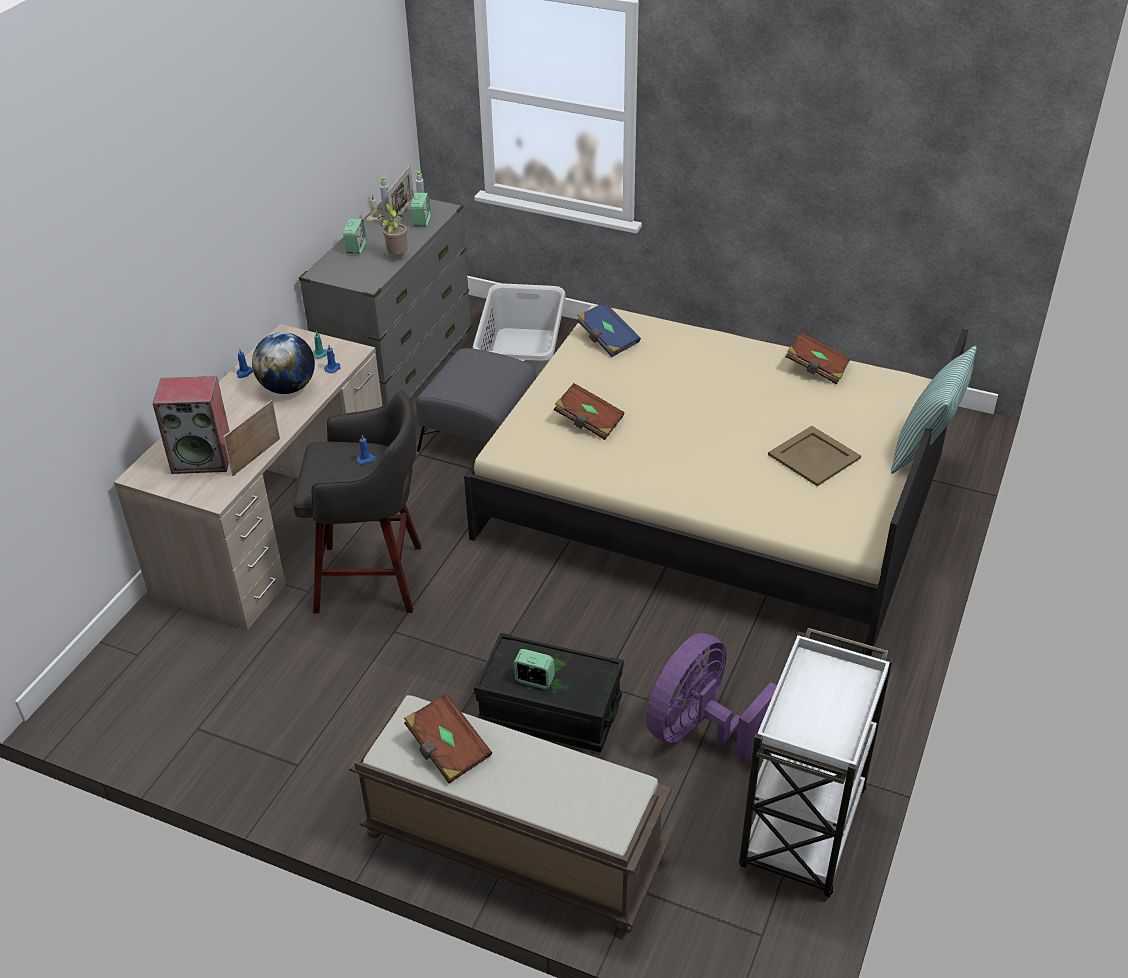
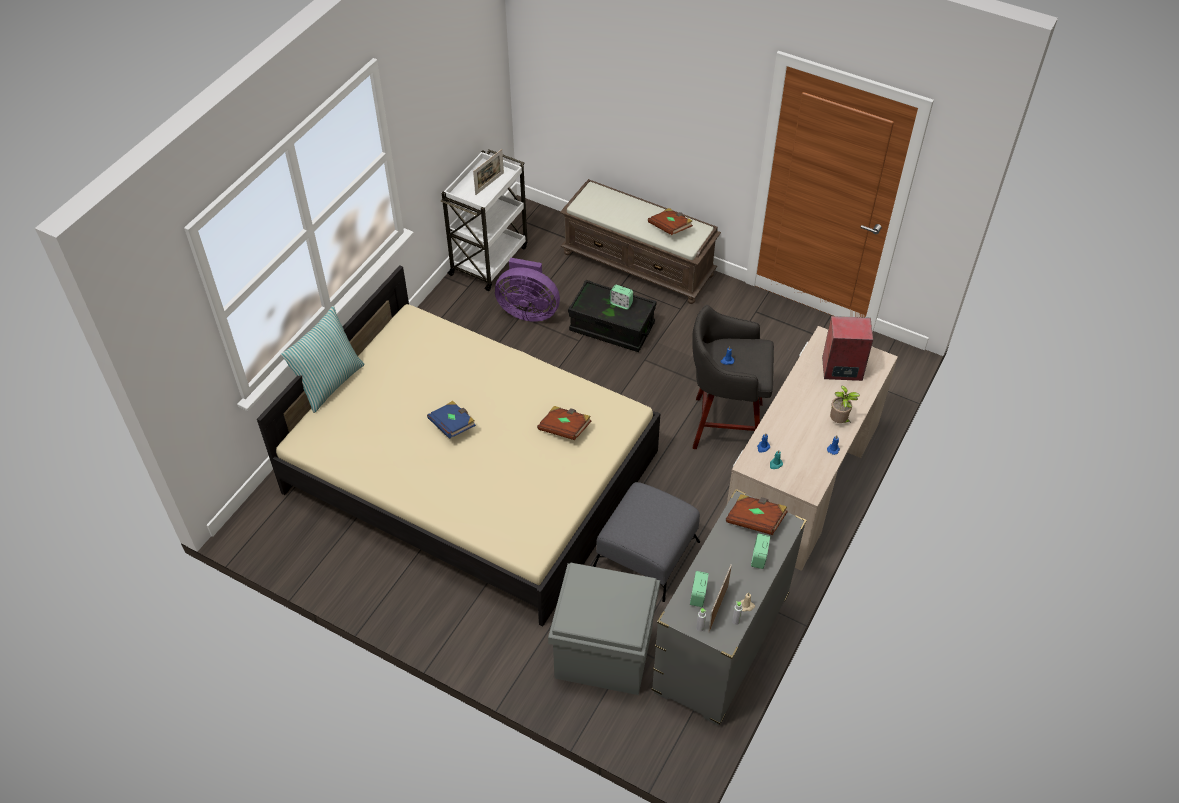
camera: 175 degrees left, 10 degrees up
(256, 457) = (804, 367): picture frame -> picture frame (489, 184)
(288, 388) = (795, 430): globe -> none
(396, 257) = (720, 540): potted plant -> potted plant (839, 421)
(522, 357) = (603, 653): grey laundry basket -> grey storage box
(607, 340) = (534, 518): blue book -> blue book (453, 425)
(699, 730) = (528, 311): purple fan -> purple fan turned 60 degrees clockwise
(814, 457) = (411, 381): beige tray -> none
(816, 369) = (372, 463): brown book -> brown book (755, 520)

